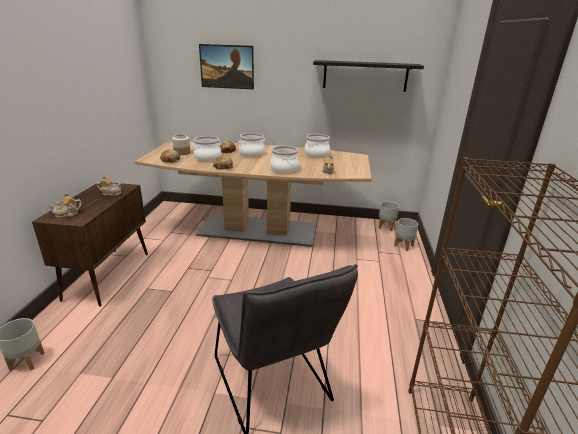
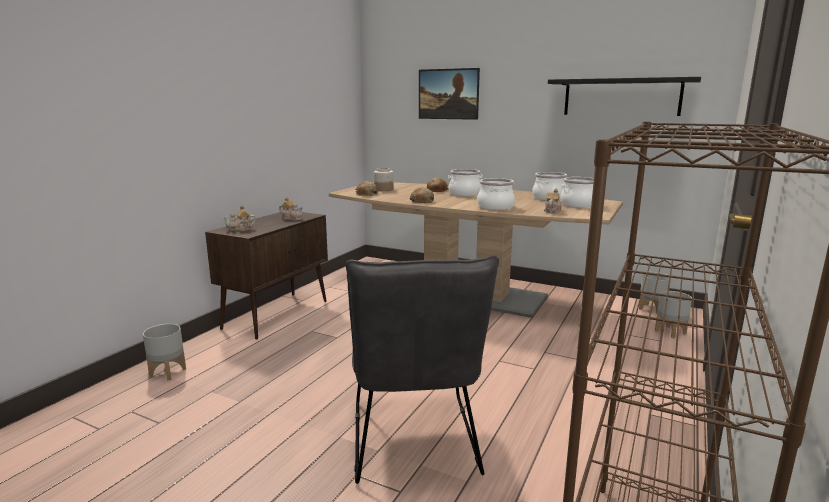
camera: 20 degrees right, 10 degrees down
(208, 158) = (409, 194): cooking pot -> cooking pot (578, 204)

